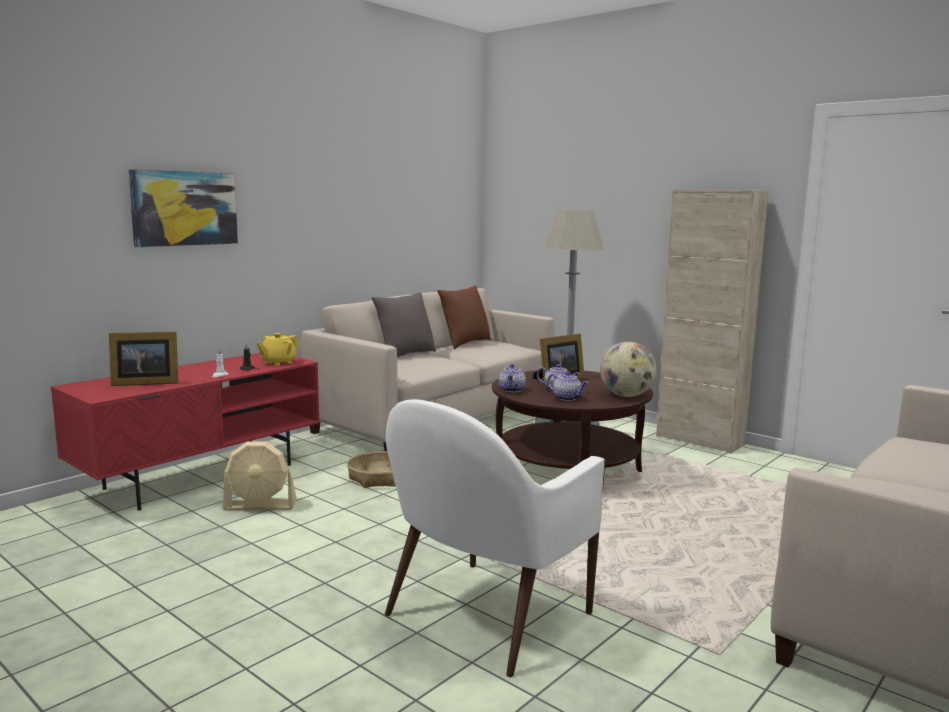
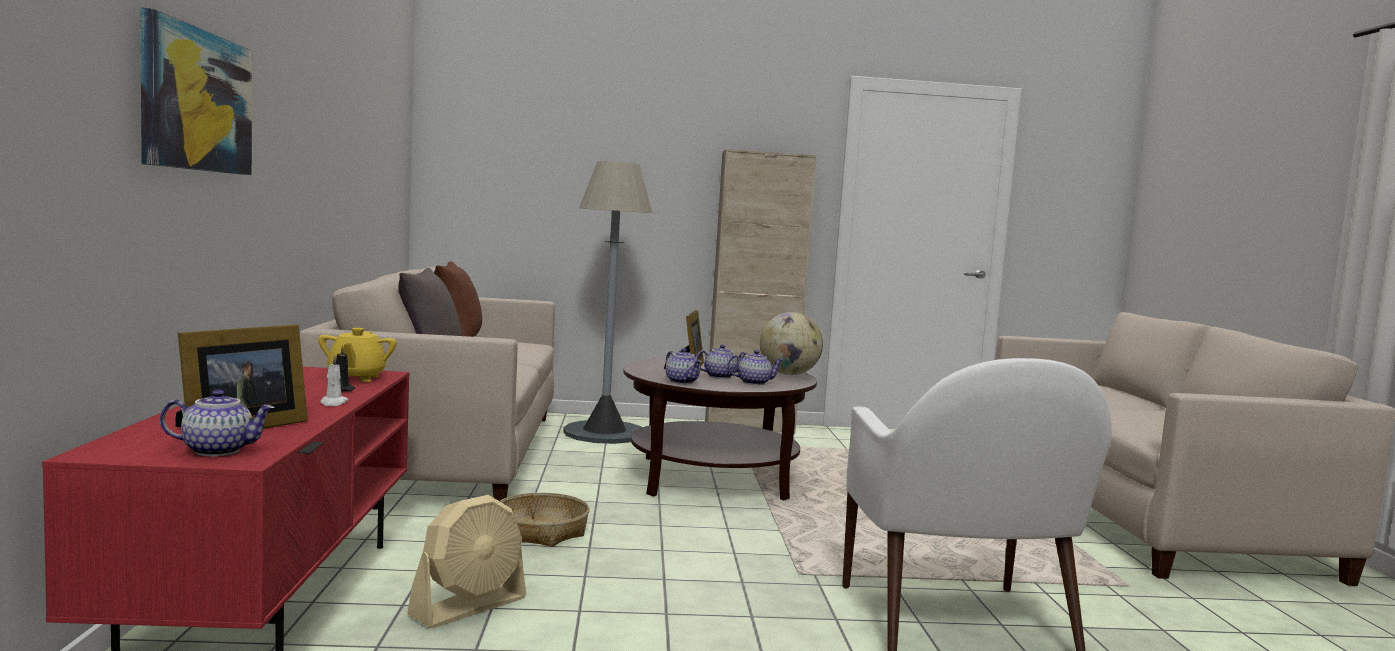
camera: 45 degrees left, 5 degrees down
(106, 392) = (219, 450): none -> teapot

